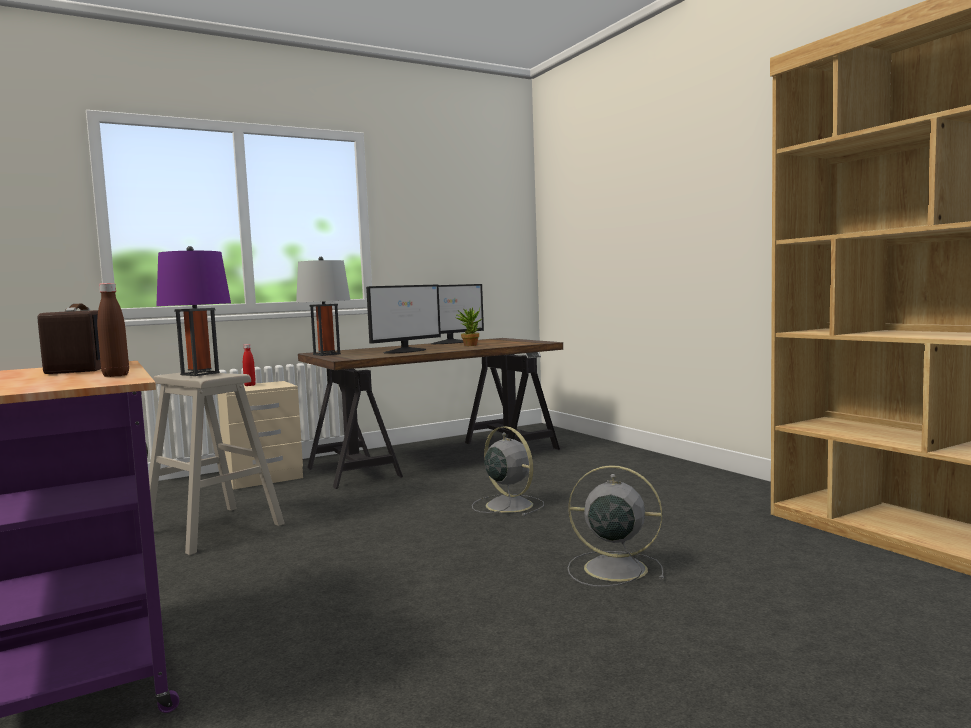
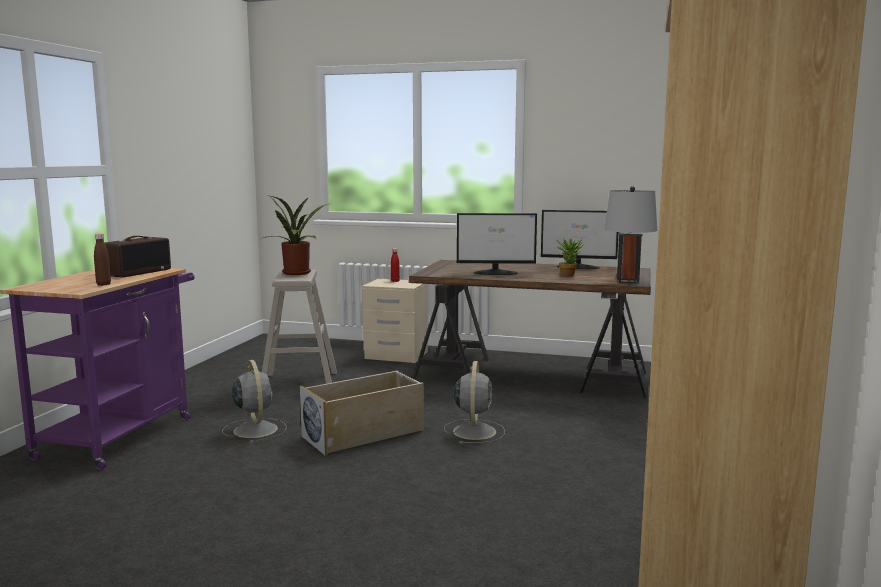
camera: 45 degrees right, 5 degrees up
(200, 374) = (297, 273): purple table lamp -> potted plant
(326, 354) = (443, 265): grey table lamp -> grey table lamp (627, 281)
(419, 540) = (364, 433): none -> beige storage box
(612, 568) = (407, 504): grey fan -> grey fan (255, 429)

